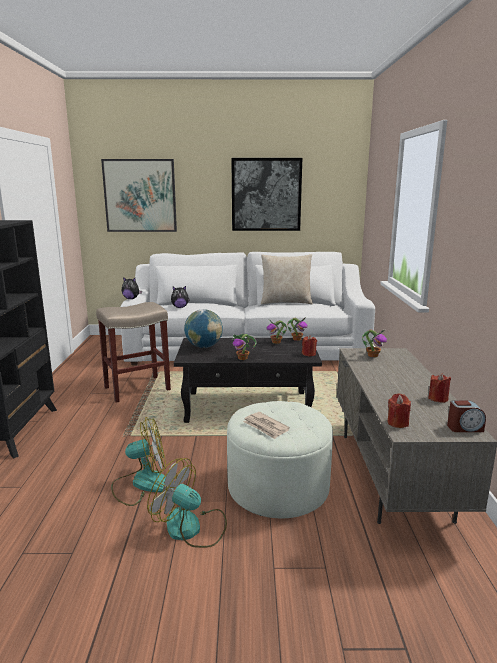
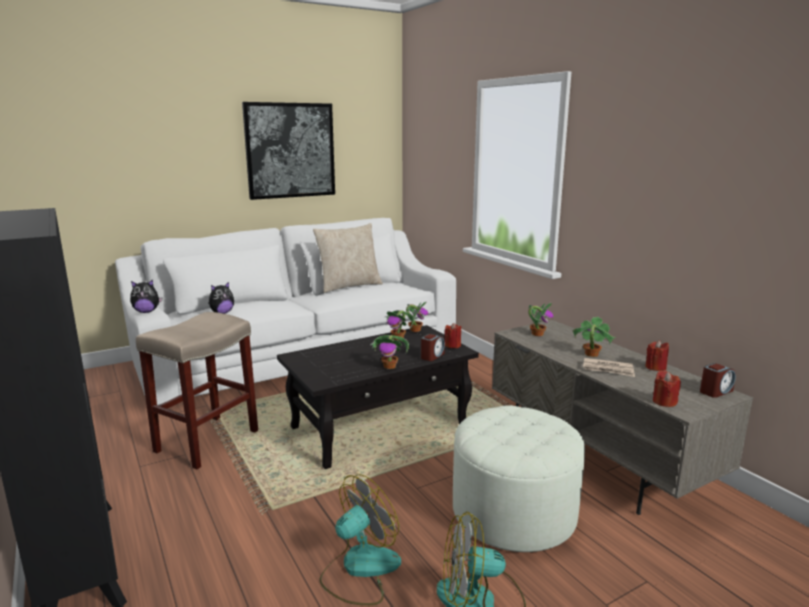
camera: 30 degrees left, 0 degrees up
(140, 196) = (108, 156): picture -> none
(204, 347) = (322, 361): globe -> none
(265, 427) = (521, 444): newspaper -> newspaper (608, 369)
(282, 358) = (432, 356): none -> alarm clock
(394, 377) = (591, 354): none -> potted plant

